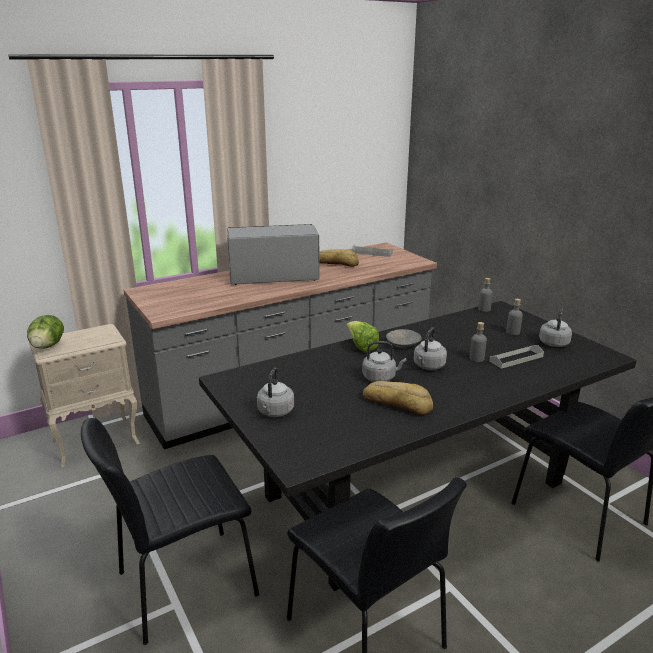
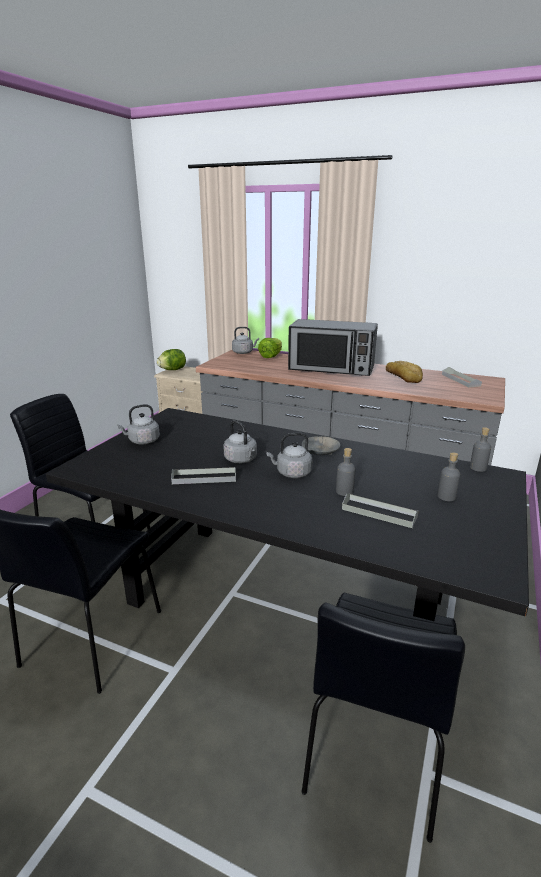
camera: 55 degrees right, 0 degrees up
(273, 276) = (331, 368): microwave -> microwave turned 150 degrees clockwise
(361, 346) = (289, 438): lettuce -> lettuce (271, 356)
(398, 403) = (204, 478): bread -> grey tray
(554, 342) = (466, 527): grey kettle -> grey kettle (244, 352)

